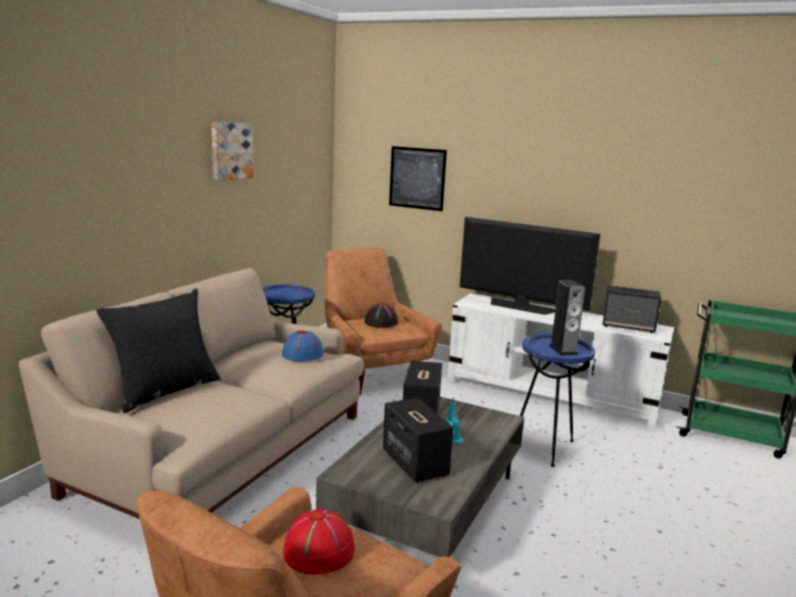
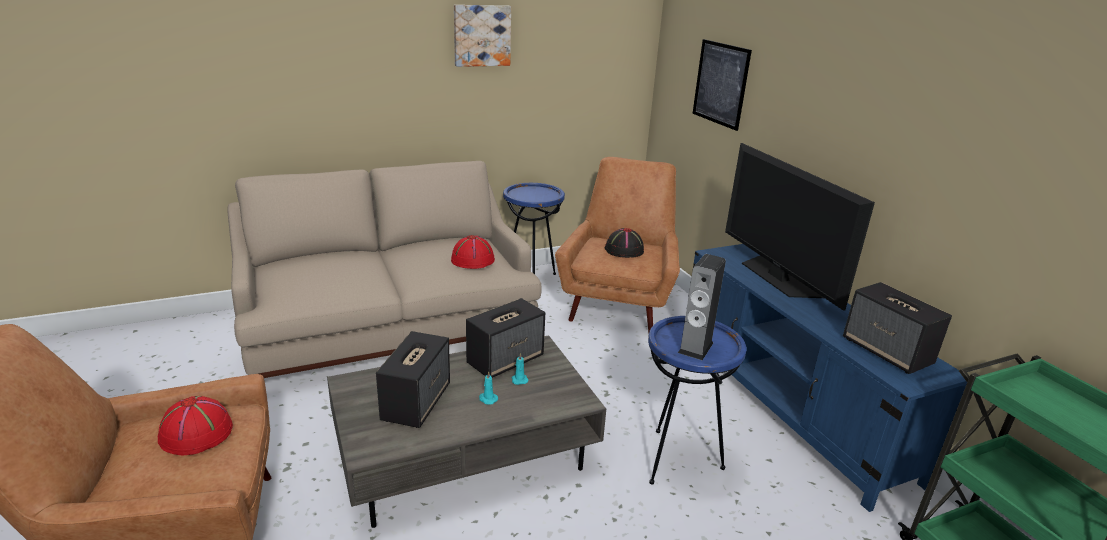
camera: 40 degrees right, 10 degrees up
(165, 390) = (323, 257): black pillow -> none
(303, 354) = (473, 260): blue hat -> red hat
(551, 395) = (787, 405): white tv stand -> blue tv stand

